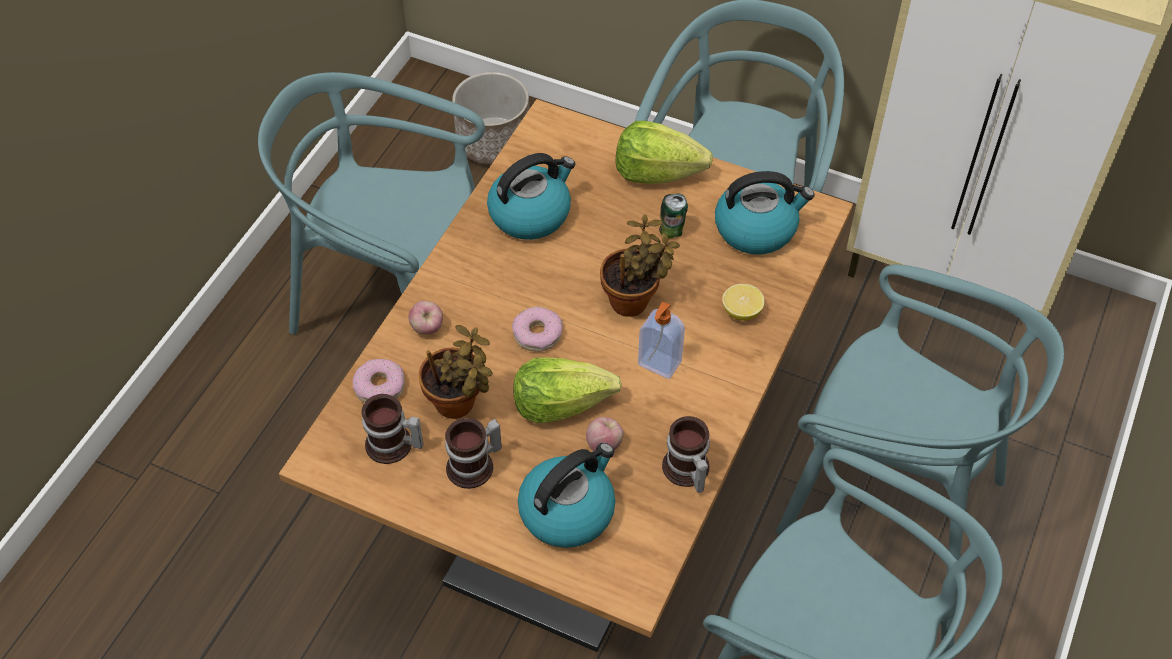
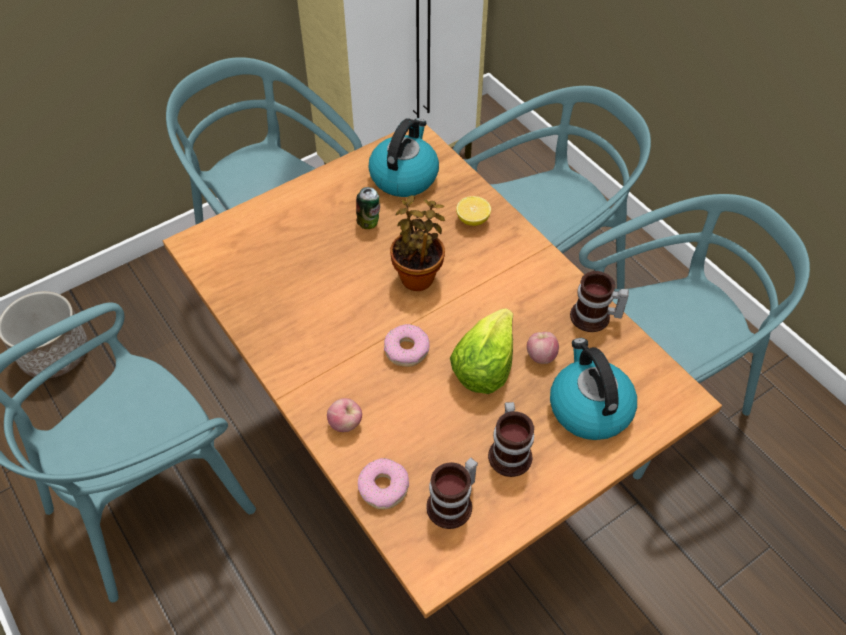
camera: 60 degrees left, 0 degrees up
(459, 404) = (441, 435): potted plant -> none
(531, 213) = (280, 298): kettle -> none
(657, 172) = (305, 204): lettuce -> none
(659, 364) = (488, 288): soap dispenser -> none

